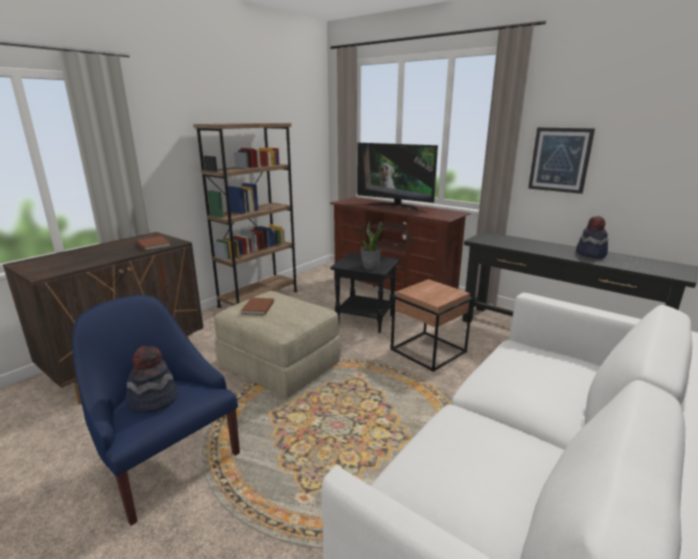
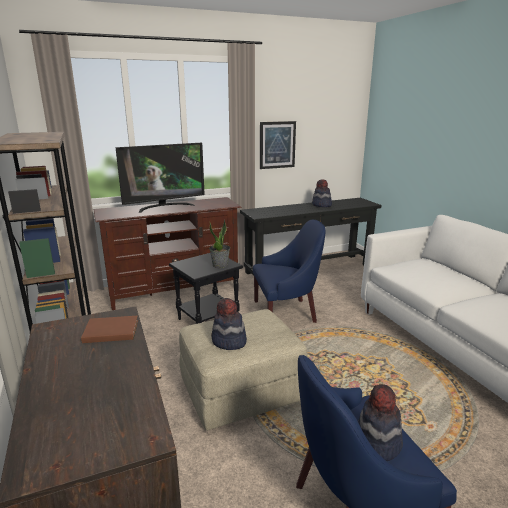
camera: 60 degrees left, 0 degrees up
(257, 308) = (229, 341): brown book -> hat
(428, 351) = (286, 313): brown side table -> blue armchair

